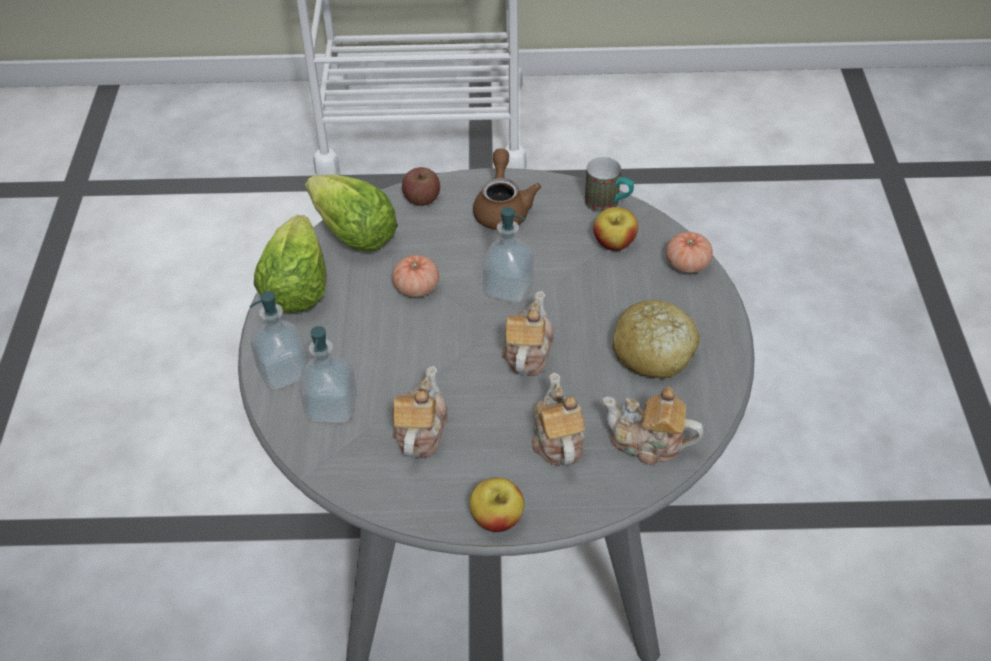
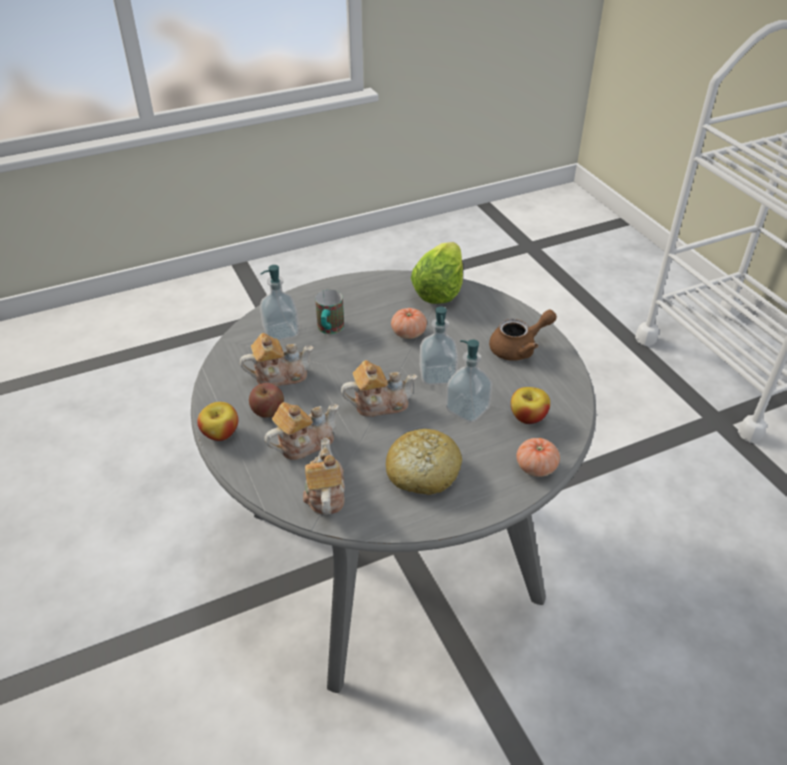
camera: 65 degrees right, 5 degrees down
(284, 372) = (300, 304): soap dispenser -> soap dispenser (467, 409)
(296, 288) = (373, 284): lettuce -> none
(422, 199) = (497, 308): apple -> apple (268, 411)
(608, 204) = (570, 402): mug -> mug (329, 330)

